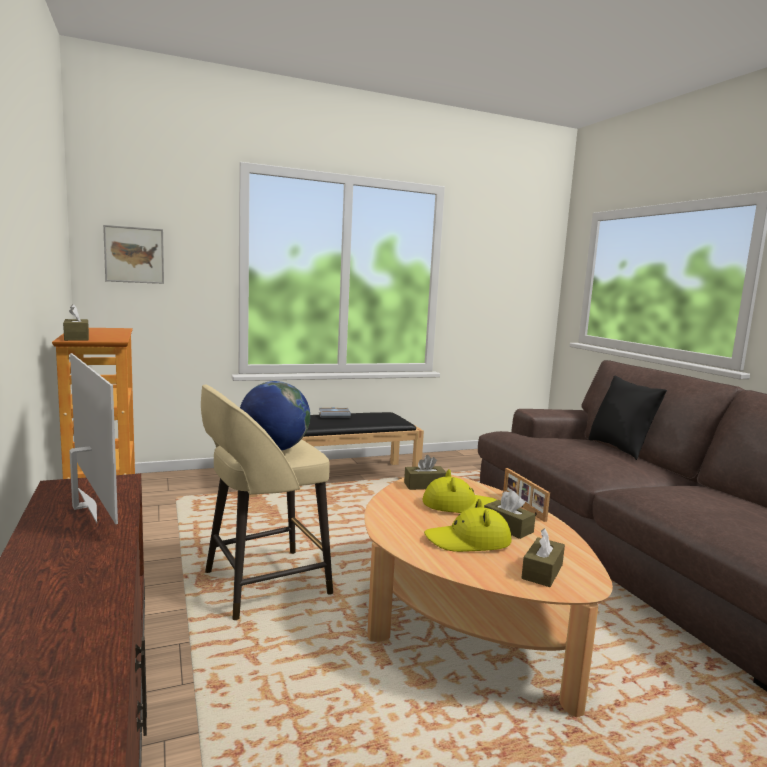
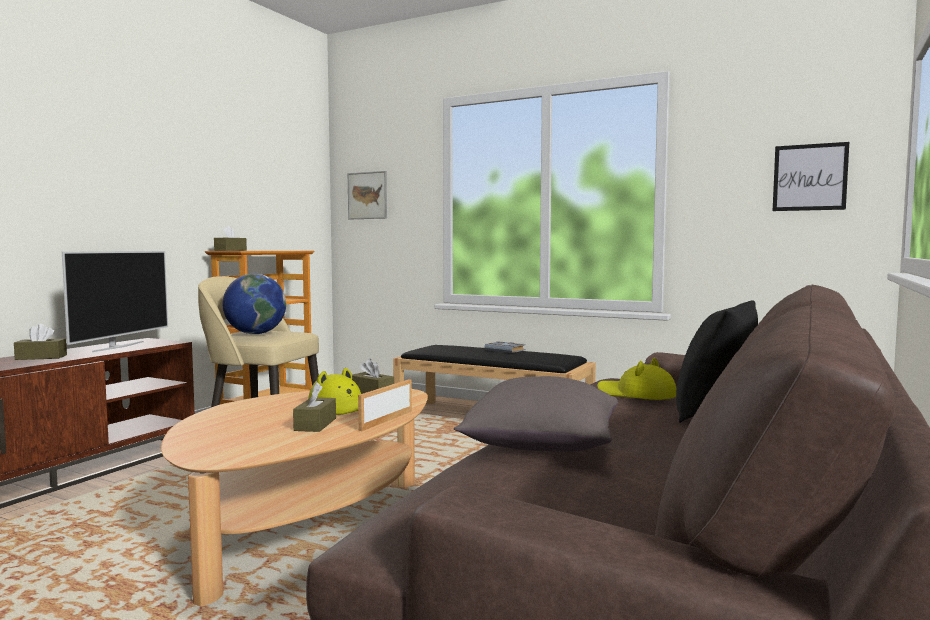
camera: 50 degrees right, 5 degrees down
(468, 541) = (259, 421): yellow hat -> yellow hat (636, 394)
(520, 278) = (809, 177): none -> picture
(542, 571) = (225, 446): brown tissue box -> brown tissue box (41, 357)
(670, 496) = (540, 445): none -> grey pillow

